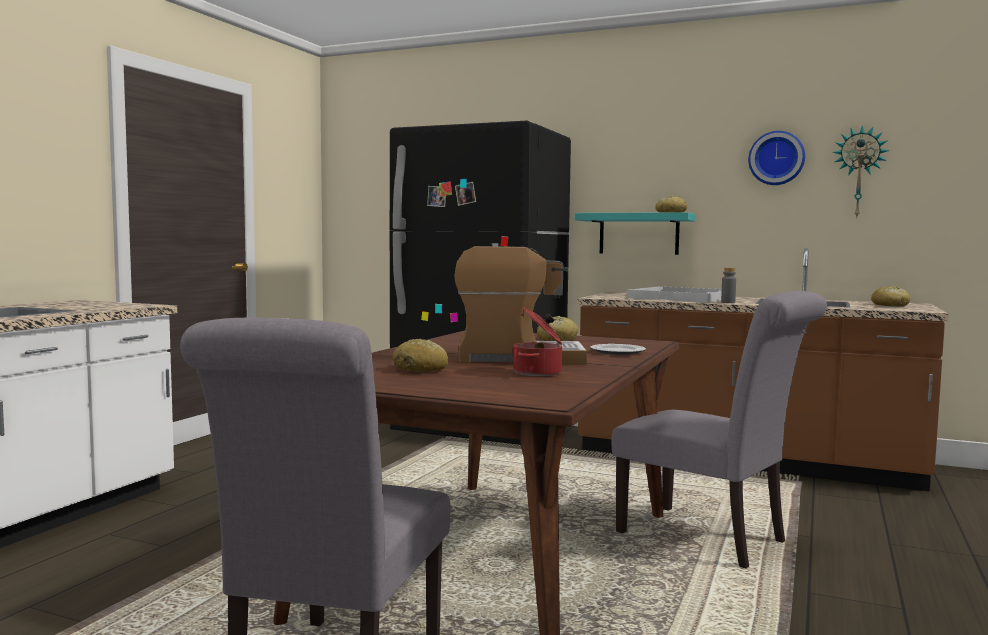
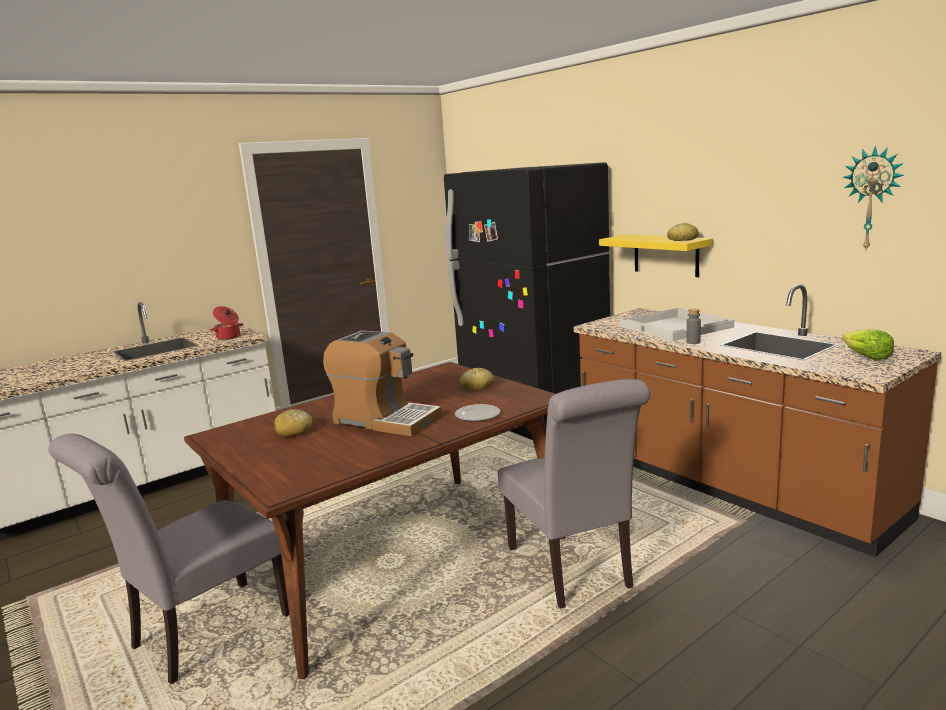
camera: 30 degrees right, 10 degrees up
(538, 373) = (355, 446): cooking pot -> cooking pot (228, 337)
(639, 234) = (666, 255): turquoise shelf -> yellow shelf
(776, 158) = (787, 182): wall clock -> none
(890, 305) = (866, 357): bread -> lettuce

